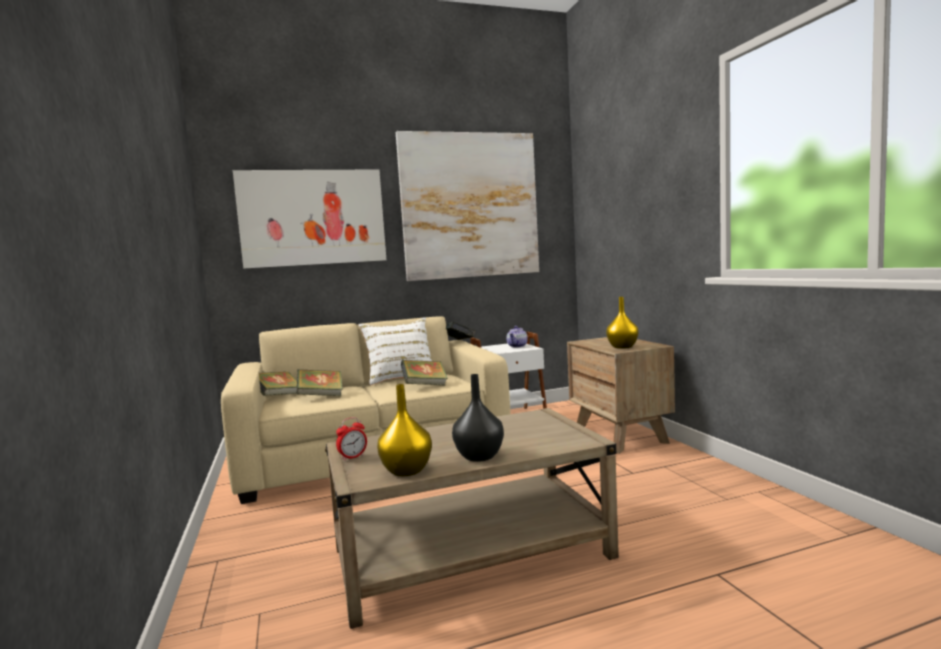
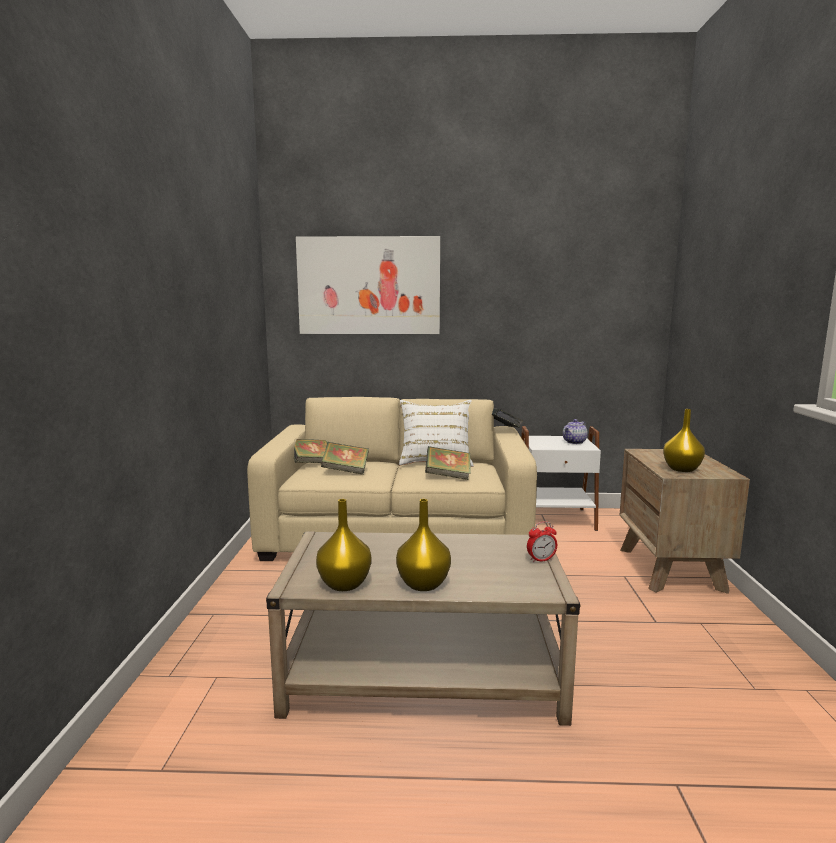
camera: 20 degrees right, 5 degrees up
(353, 457) = (312, 555): alarm clock -> alarm clock (541, 560)
(470, 206) = (540, 277): picture -> none
(479, 457) = (423, 585): black vase -> yellow vase

